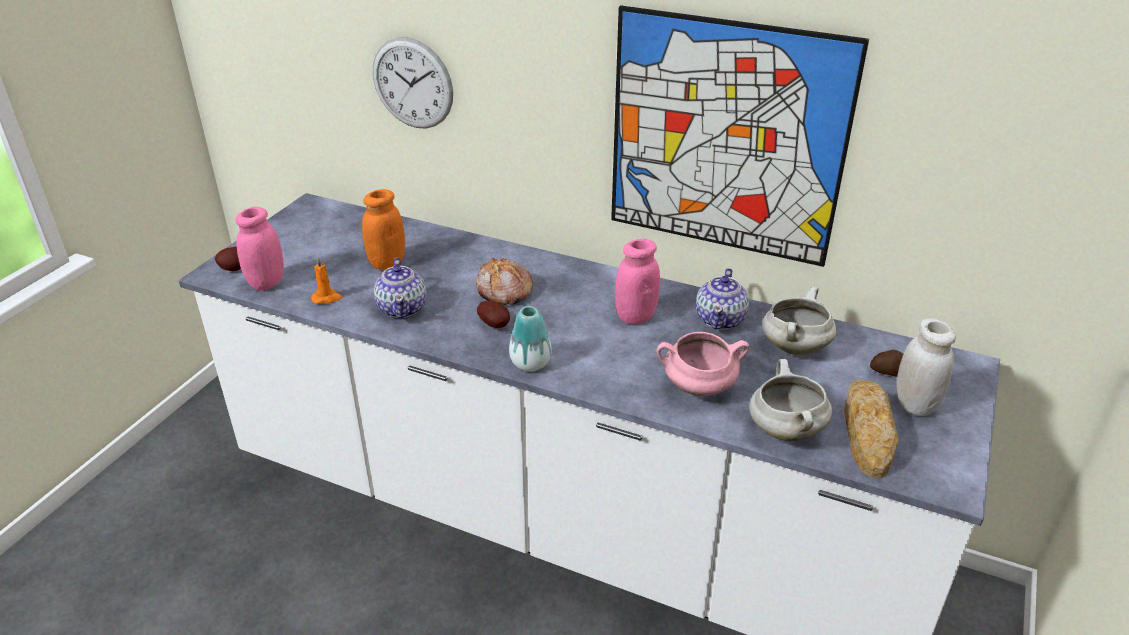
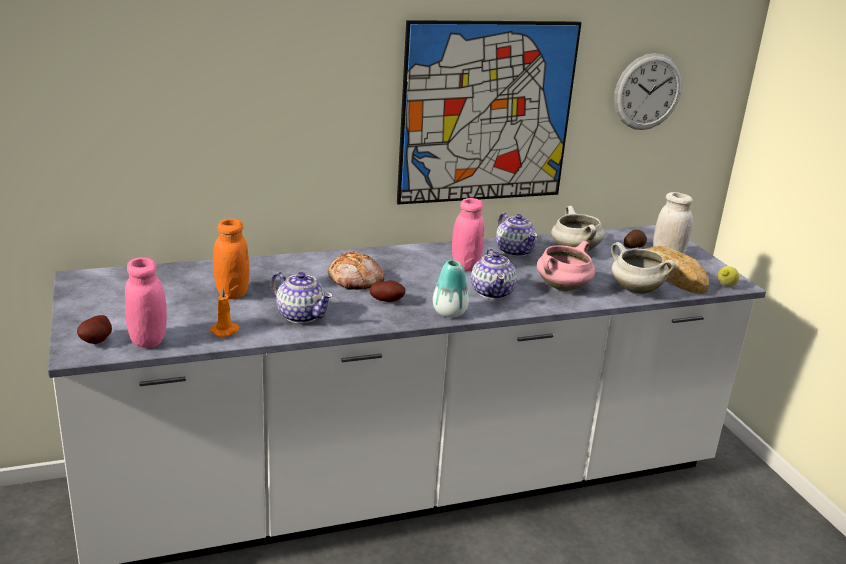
camera: 45 degrees left, 10 degrees down
(412, 83) = (198, 122): wall clock -> wall clock (648, 92)
(611, 359) = (492, 292): none -> teapot
(926, 482) = (725, 286): none -> lemon

